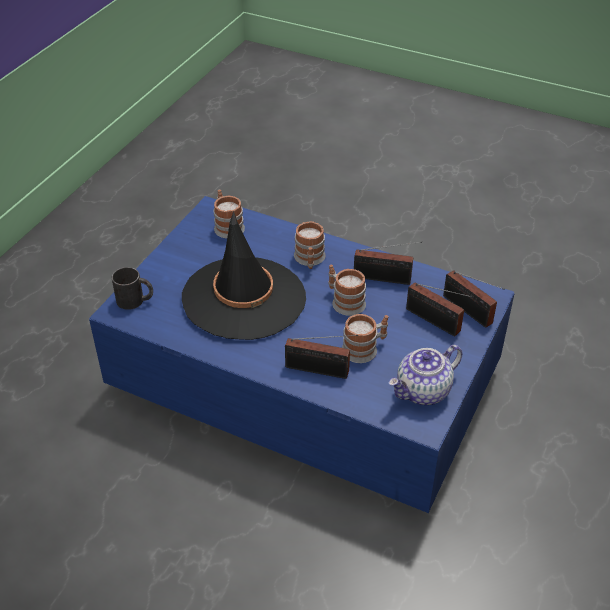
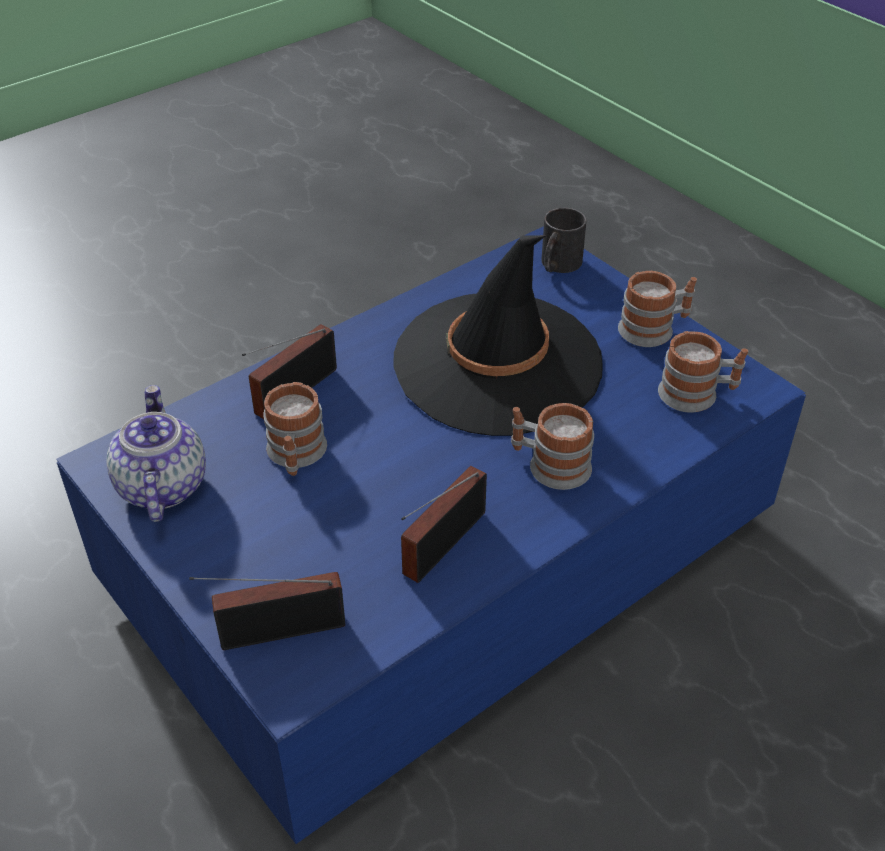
camera: 115 degrees right, 0 degrees up
(344, 301) = (417, 471): mug -> mug (654, 329)
(435, 322) = (286, 568): radio -> none

